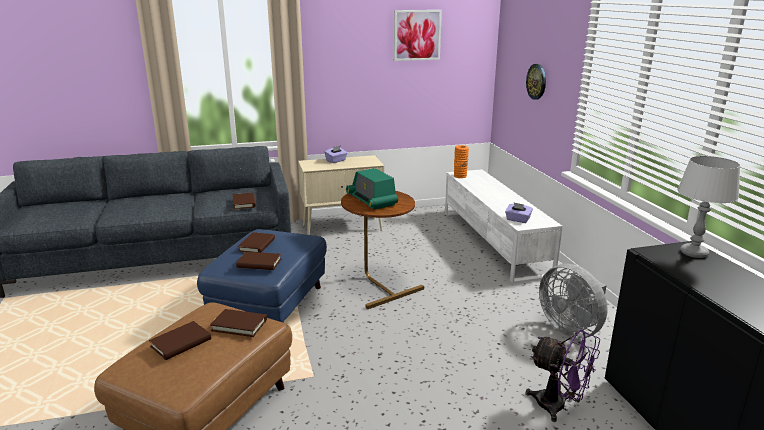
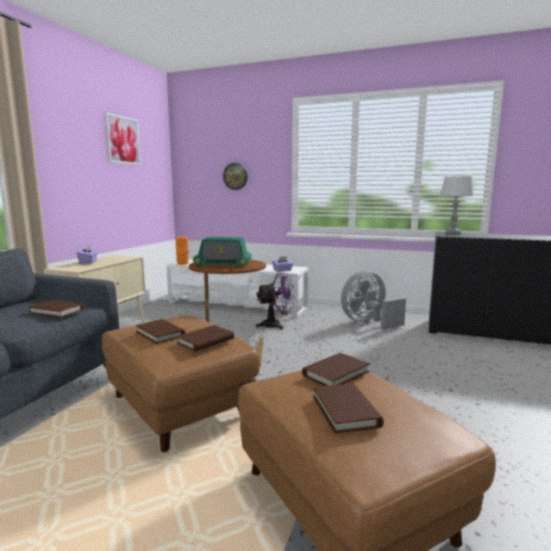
camera: 55 degrees left, 10 degrees down
(269, 305) = (178, 407): blue ottoman -> brown ottoman
(558, 407) = (446, 351): purple fan -> purple fan (276, 325)
(571, 328) = (368, 322): grey fan -> grey fan turned 150 degrees clockwise

